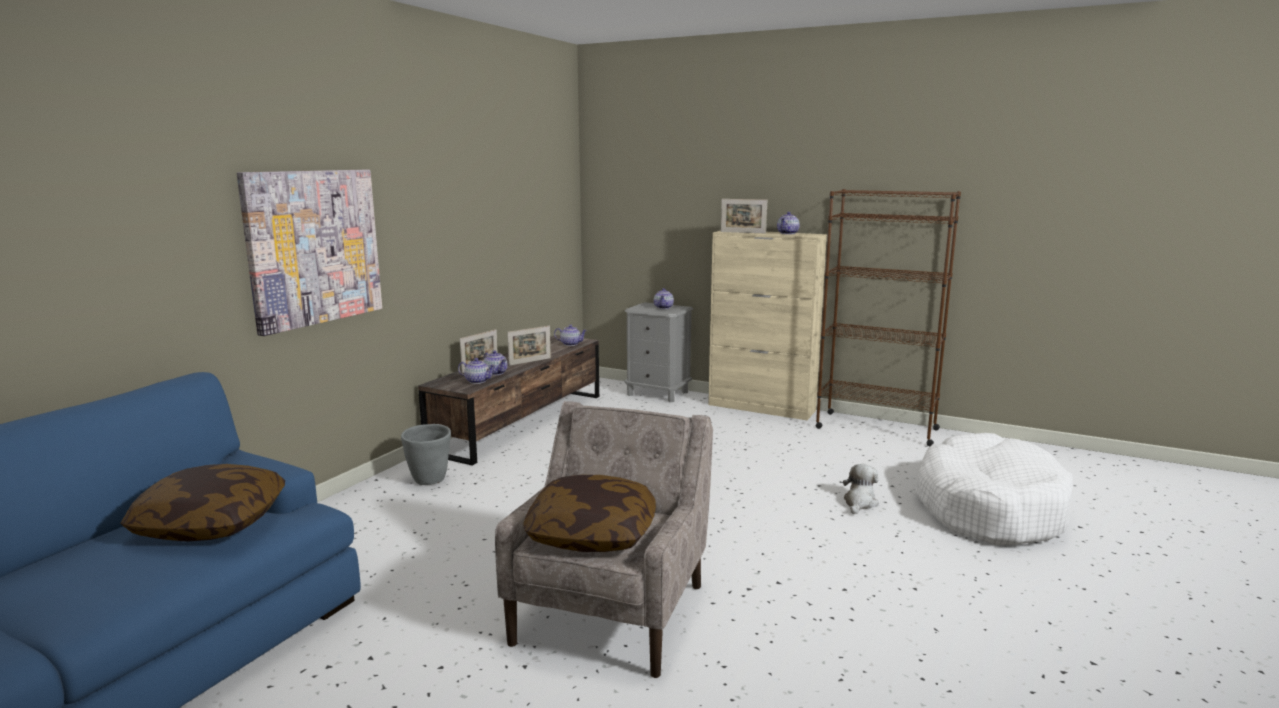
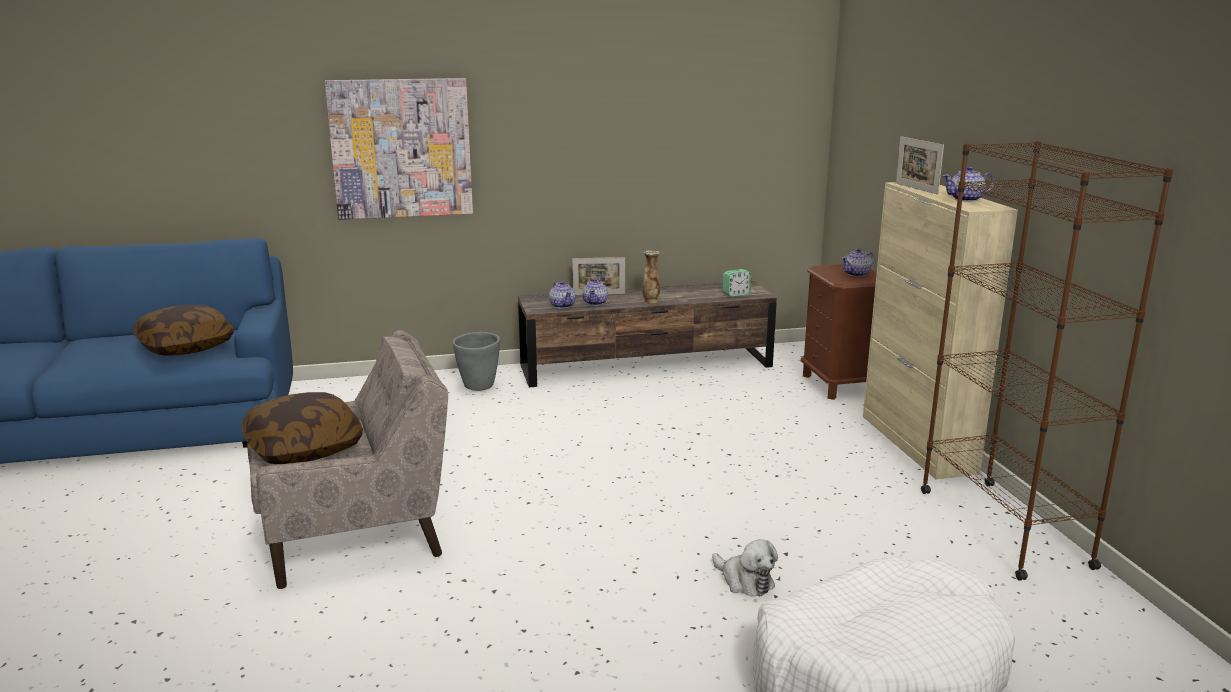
camera: 50 degrees right, 5 degrees up
(530, 361) = (651, 301): picture frame -> vase
(570, 344) = (736, 294): teapot -> alarm clock
(658, 393) = (840, 385): grey nightstand -> brown nightstand
(859, 503) = (745, 581): plush toy -> plush toy turned 60 degrees clockwise

